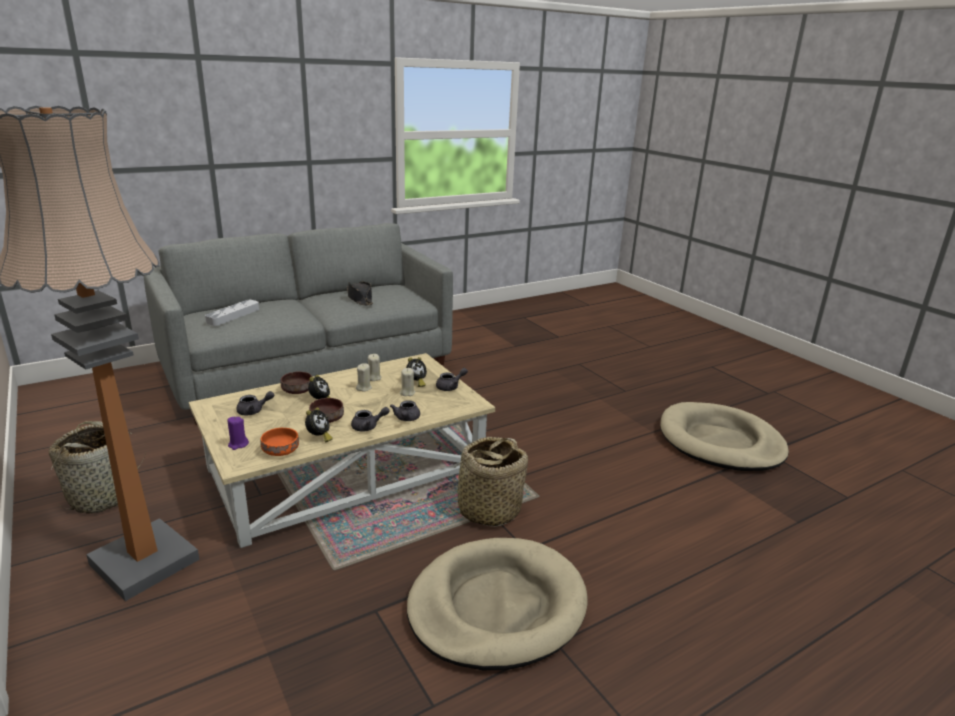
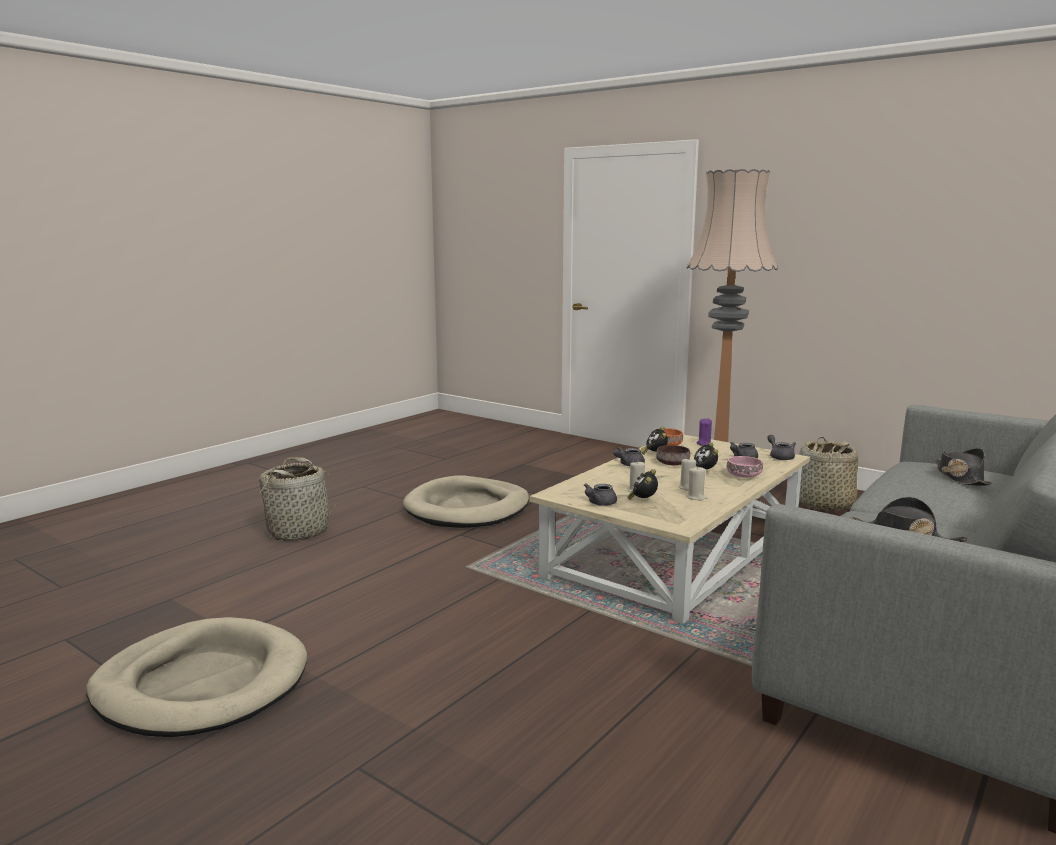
camera: 160 degrees right, 10 degrees down
(233, 315) = (960, 477): grey tray -> black hat
(297, 391) = (743, 475): brown bowl -> pink bowl
(406, 419) = (604, 474): grey teapot -> grey teapot (780, 456)
(488, 509) = (509, 550): basket -> basket (299, 531)

